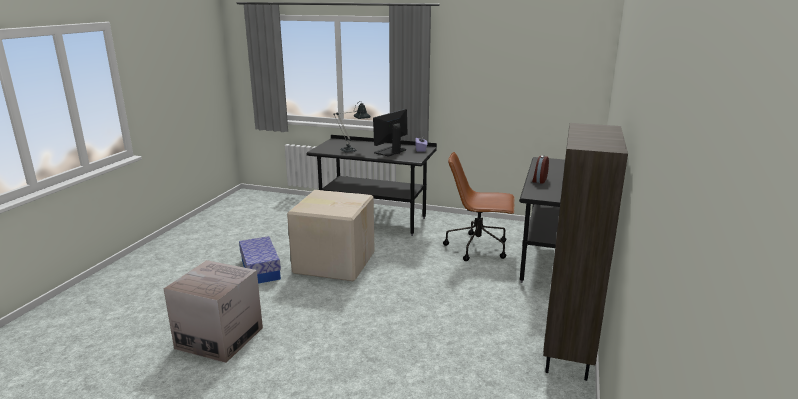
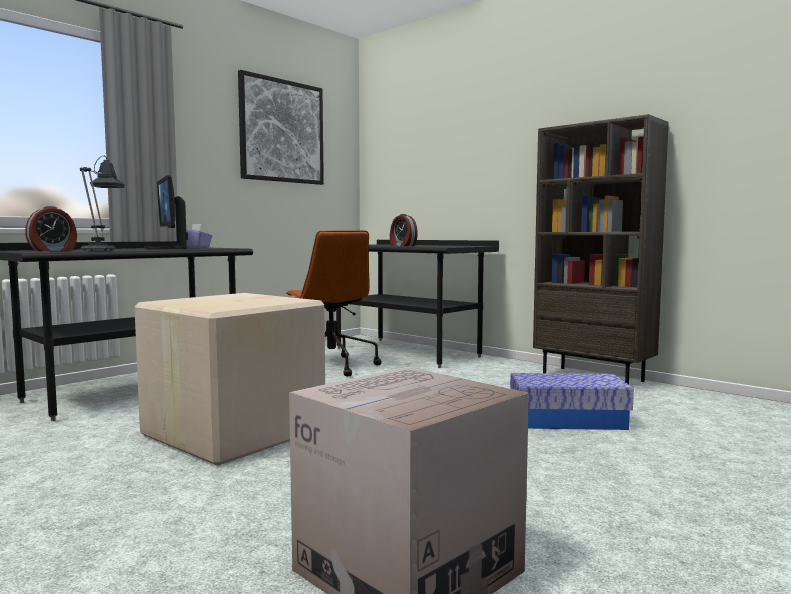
camera: 65 degrees left, 15 degrees down
(260, 269) = (139, 493): storage box -> storage box (567, 420)
(339, 146) = (53, 250): none -> alarm clock
(478, 247) = (331, 366): brown office chair -> brown office chair turned 60 degrees counterclockwise
(524, 63) = (282, 131): none -> picture

